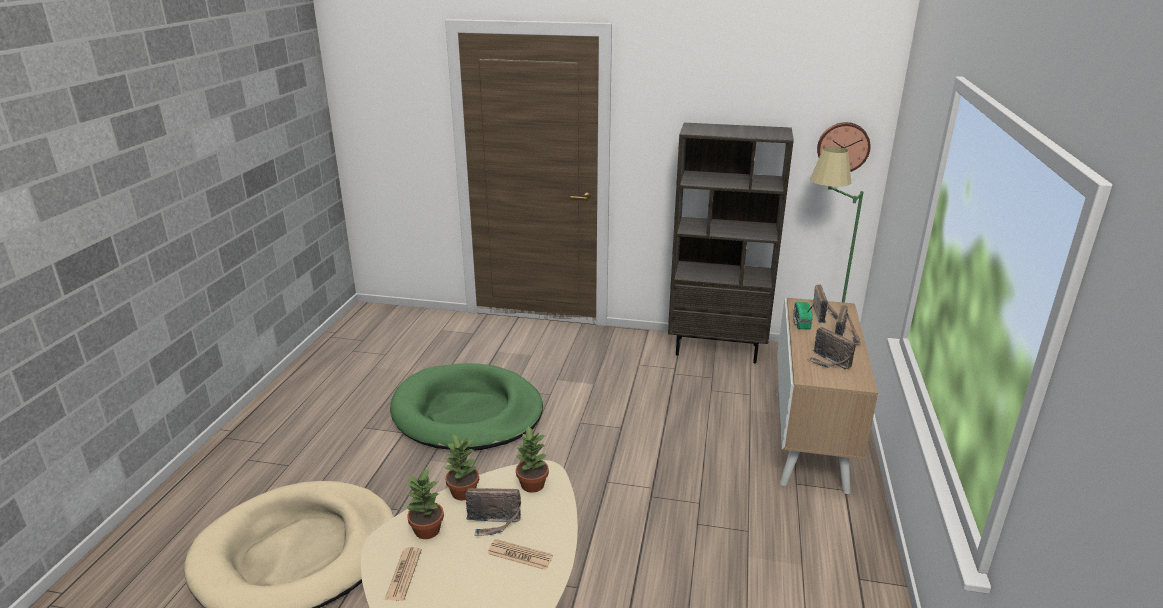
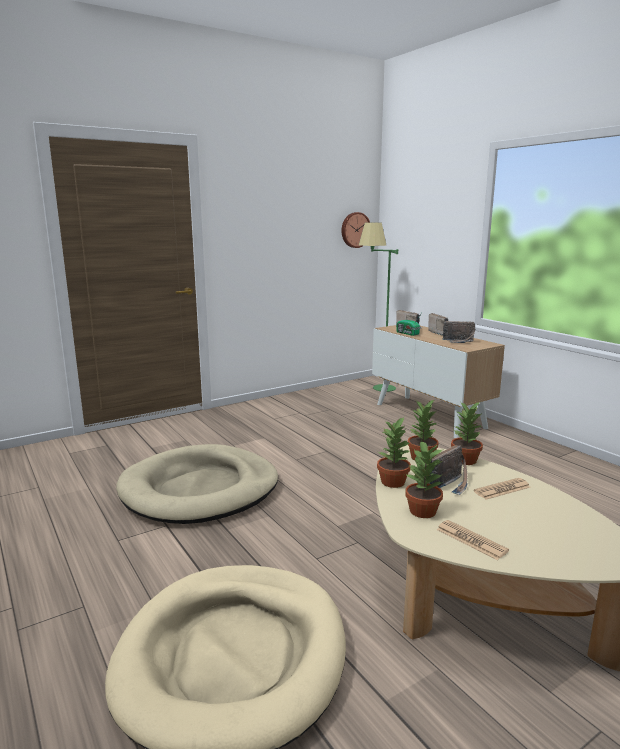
camera: 45 degrees left, 10 degrees down
(467, 413) = (200, 489): green dog bed -> beige dog bed
(559, 510) = (466, 460): none -> potted plant
(717, 349) = (306, 396): brown bookcase -> none

